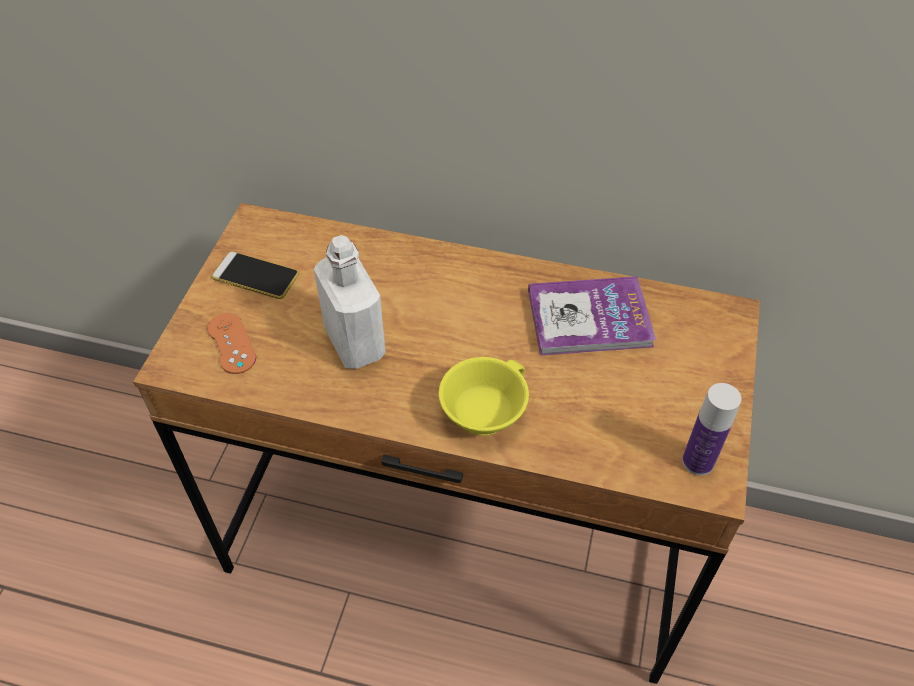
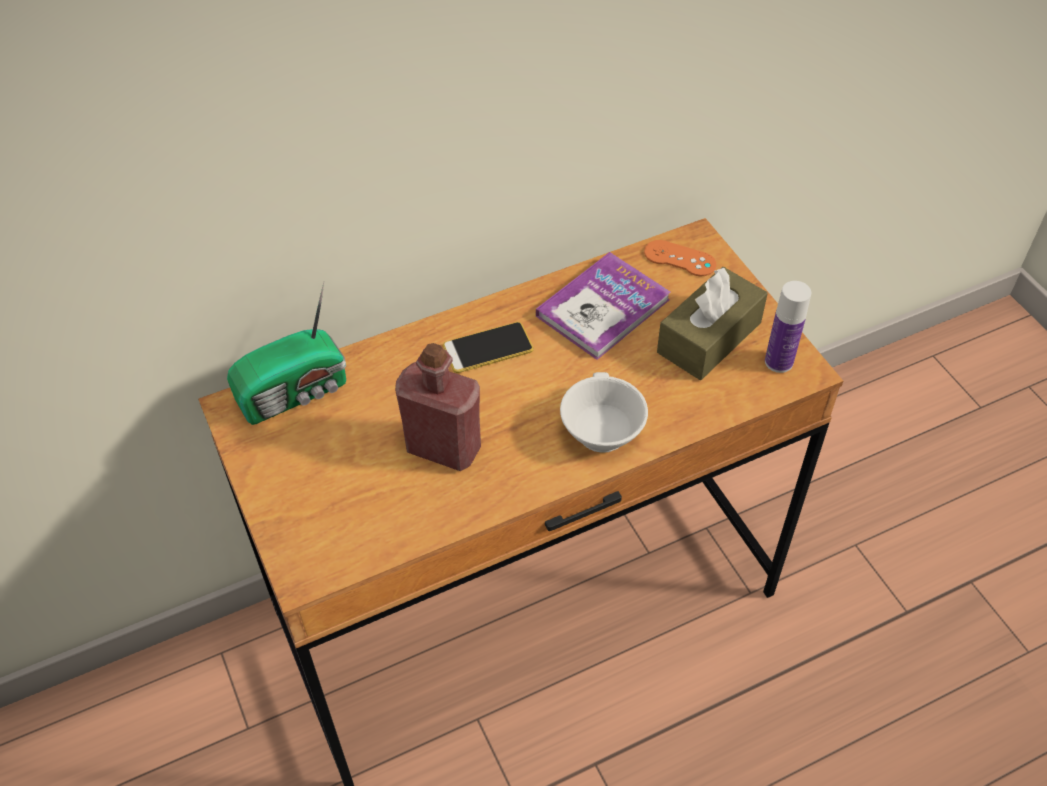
camera: 40 degrees left, 0 degrees up
(231, 343) = (337, 520): orange game controller -> orange game controller (679, 258)
(255, 276) = (291, 451): phone -> phone (488, 348)
(302, 238) = (296, 392): none -> radio
(355, 343) = (443, 447): white bottle -> red bottle
(482, 410) = (598, 430): yellow cup -> white cup
(655, 399) = (709, 337): none -> brown tissue box

